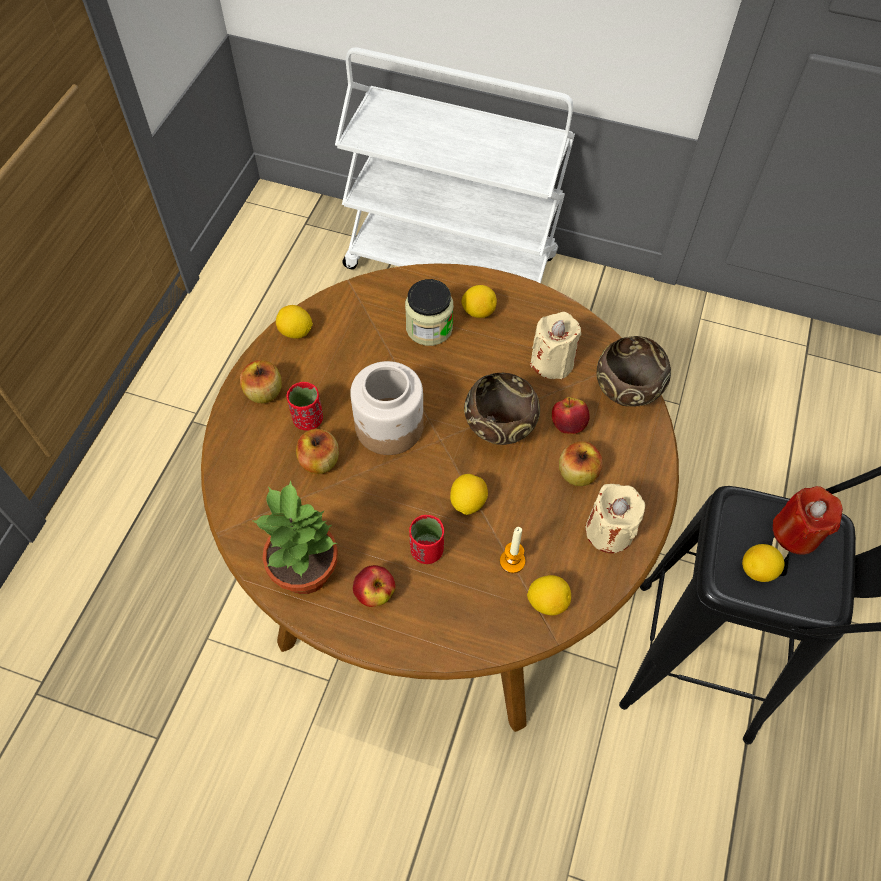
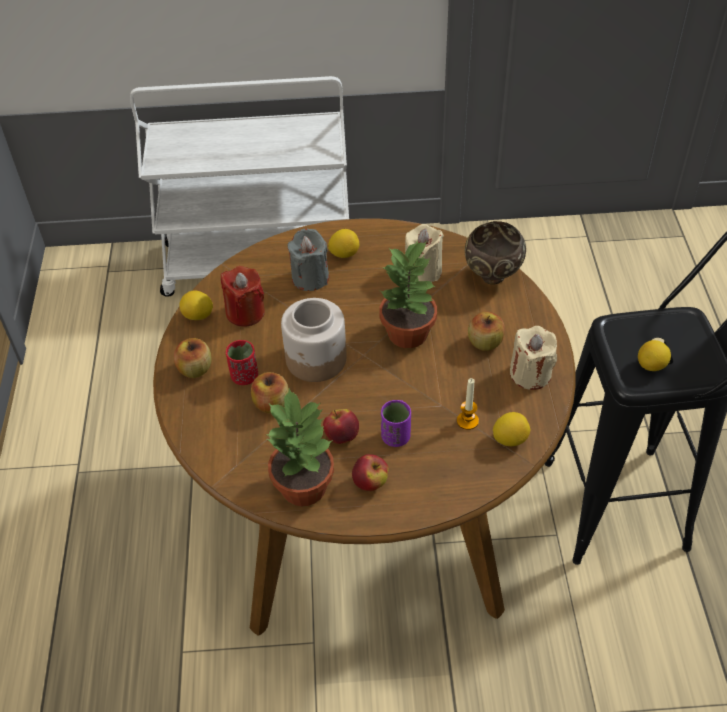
camera: 20 degrees left, 10 degrees down
(427, 550) = (395, 437): red cup -> purple cup
(429, 328) = (310, 278): jar -> grey candle
(468, 502) = (410, 392): lemon -> none
(500, 432) = (409, 334): brown bowl -> potted plant
(568, 425) = (459, 311): apple -> apple (341, 436)
(796, 533) = (666, 331): red candle -> red candle (245, 312)

